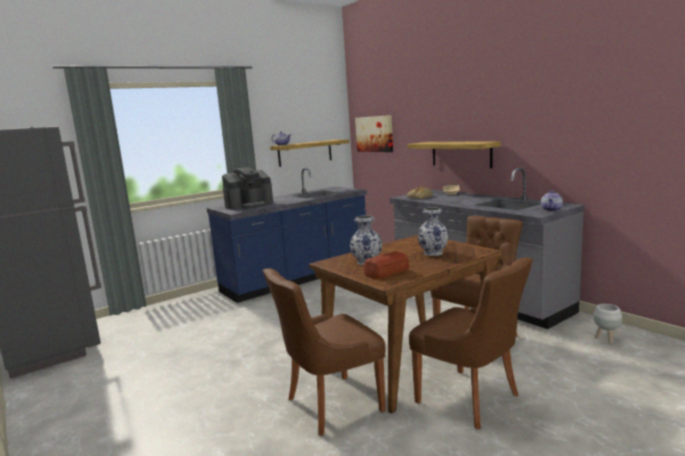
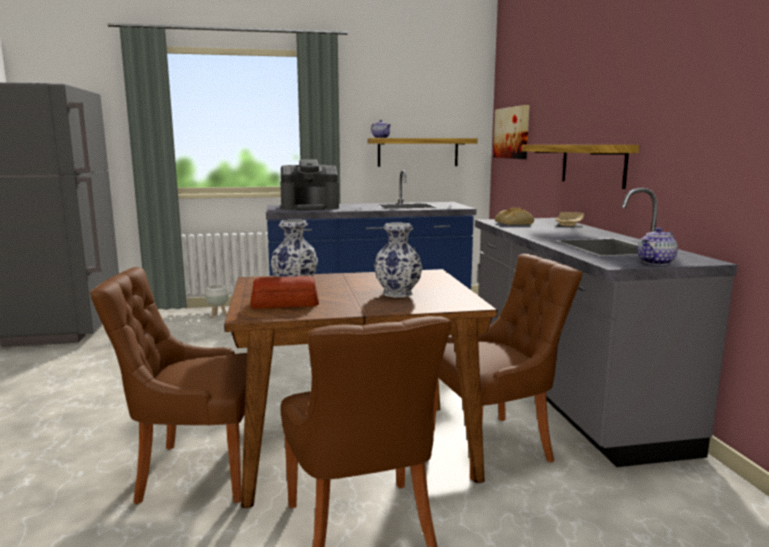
camera: 25 degrees right, 0 degrees up
(606, 340) = (703, 517): white planter -> white planter (218, 316)

